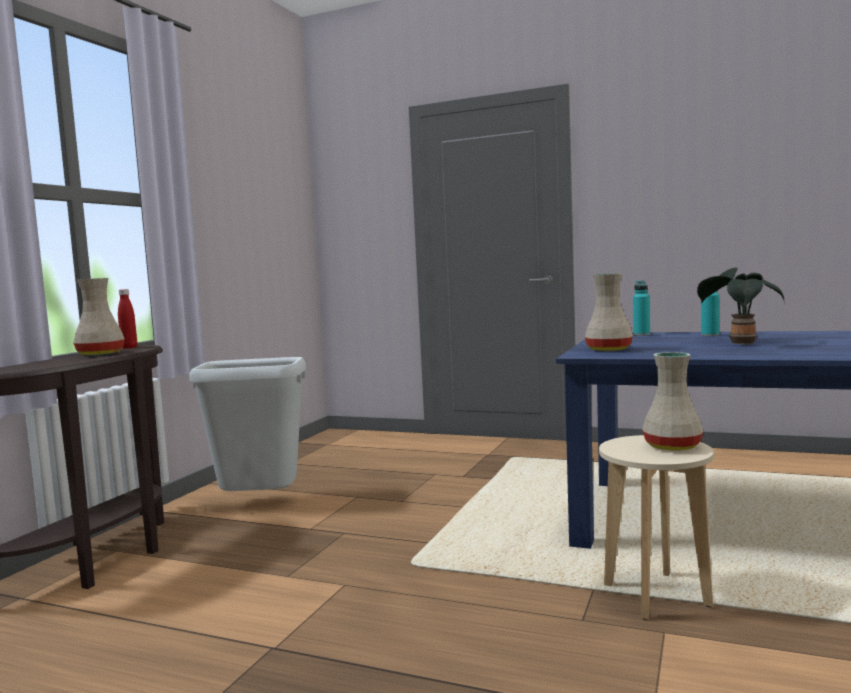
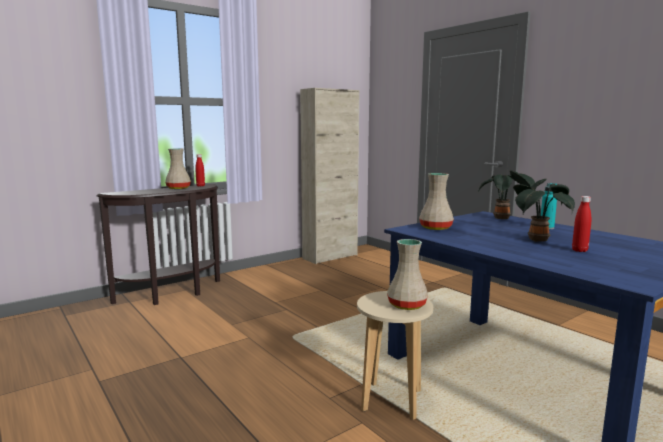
camera: 30 degrees right, 5 degrees up
(259, 505) = (270, 282): grey trash can -> none
(301, 453) = (330, 257): none -> beige cabinet
(641, 334) = (503, 218): turquoise bottle -> potted plant
(806, 344) = (579, 250): none -> red bottle

